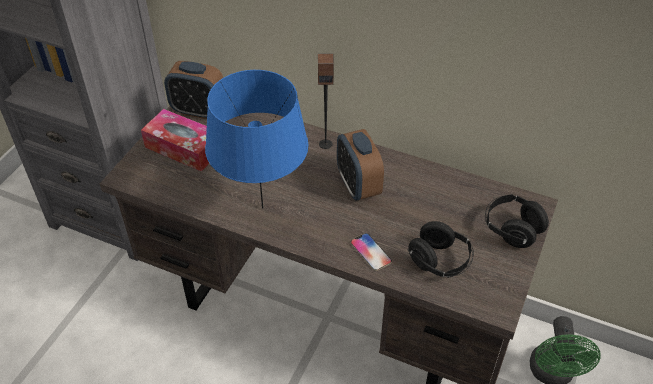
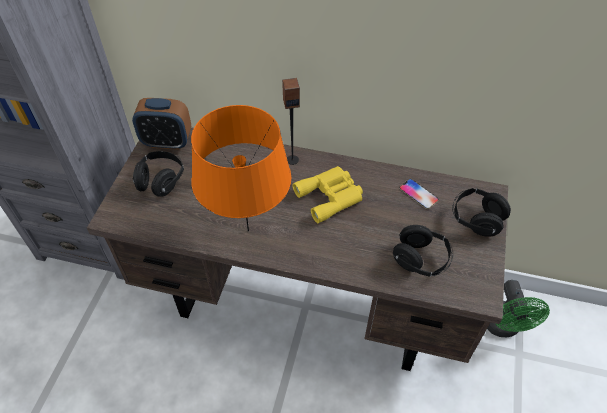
camera: 10 degrees left, 5 degrees up
(183, 148) = (161, 181): tissue box -> black headphones
(263, 207) = (248, 230): blue table lamp -> orange table lamp
(358, 185) = (331, 196): alarm clock -> yellow binoculars
(370, 252) = (357, 260): phone -> phone (418, 194)

